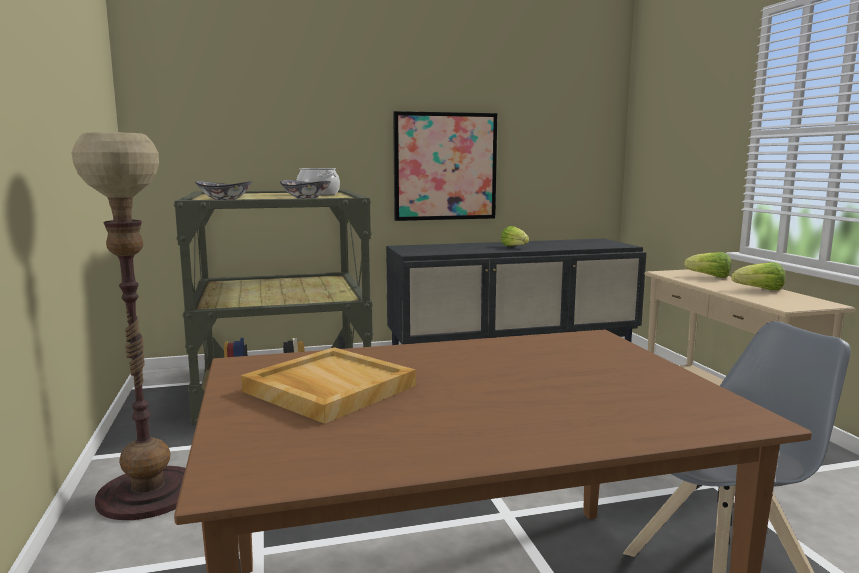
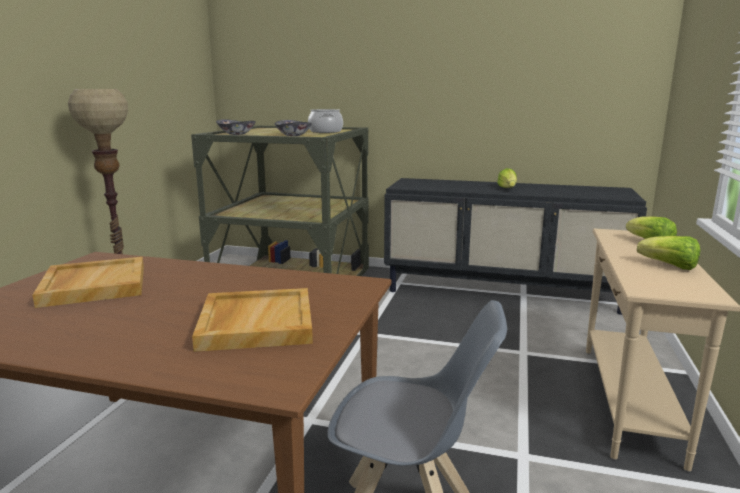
camera: 30 degrees right, 5 degrees up
(445, 166) = (460, 108): picture -> none
(600, 383) = (255, 323): none -> beige tray

